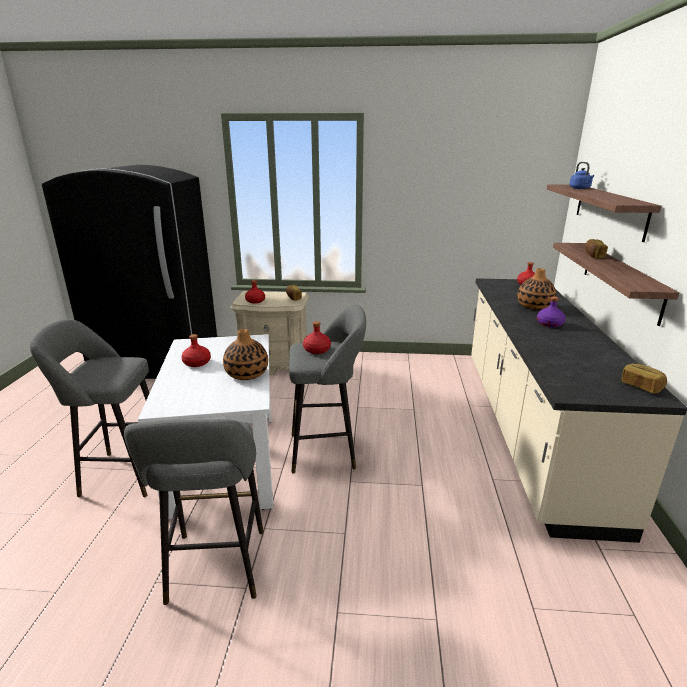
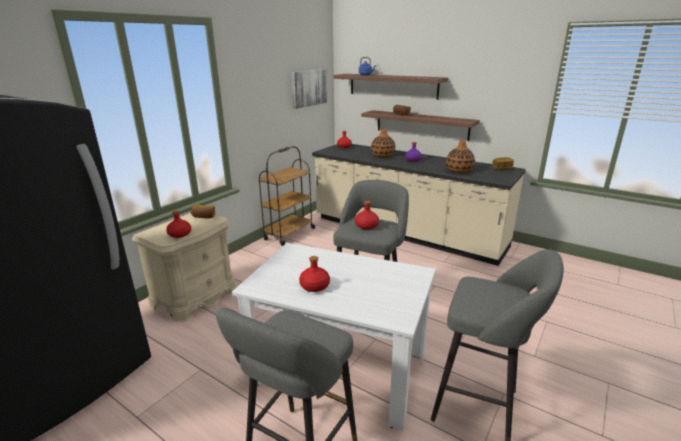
camera: 60 degrees left, 0 degrees up
(247, 374) = (365, 266): vase -> vase (459, 170)
(418, 362) = (289, 234): none -> brown cart
(509, 198) = (309, 88): none -> picture

